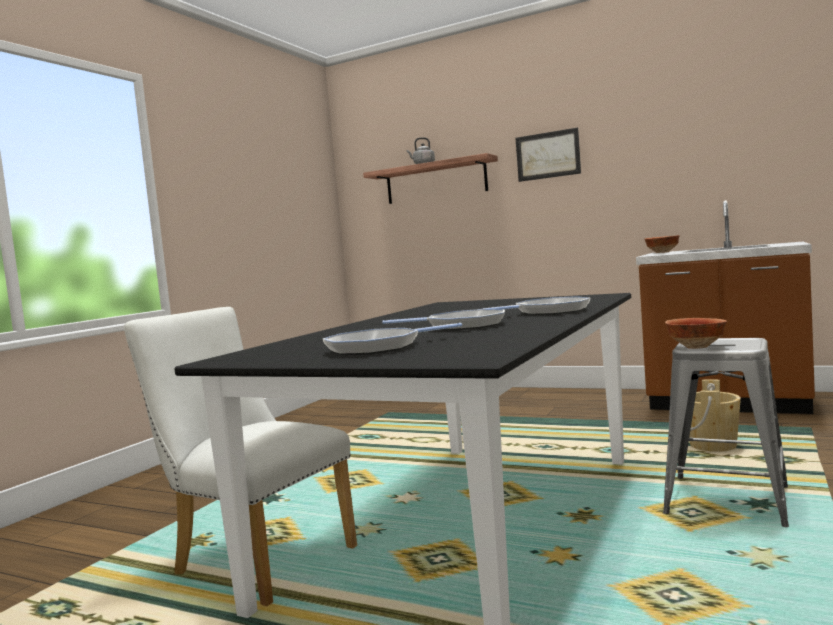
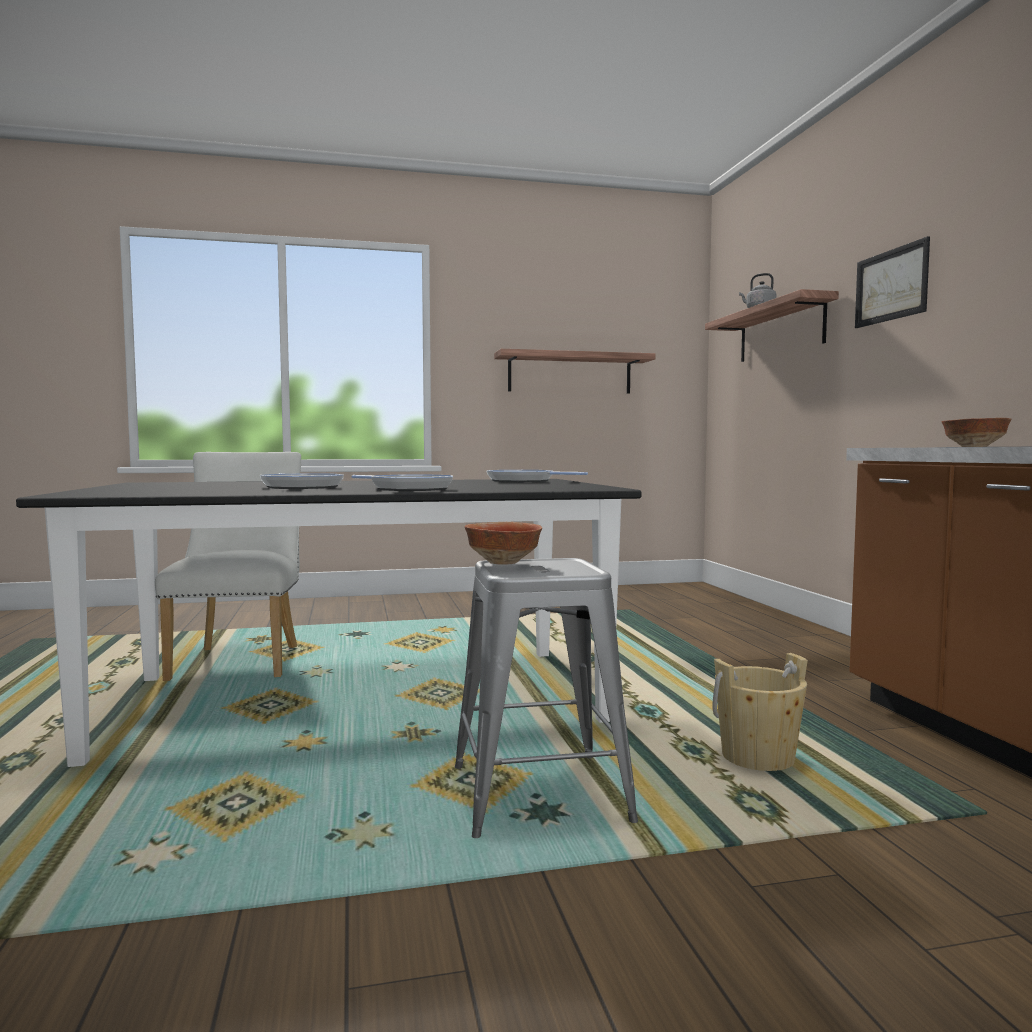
camera: 50 degrees right, 0 degrees up
(262, 214) = (570, 373): none -> shelf
(378, 348) = (166, 487): frying pan -> frying pan (524, 481)

